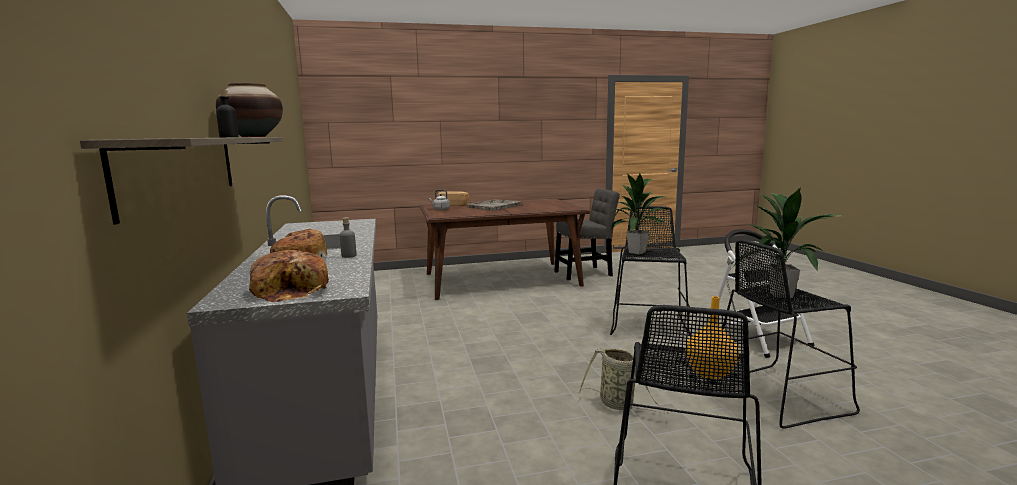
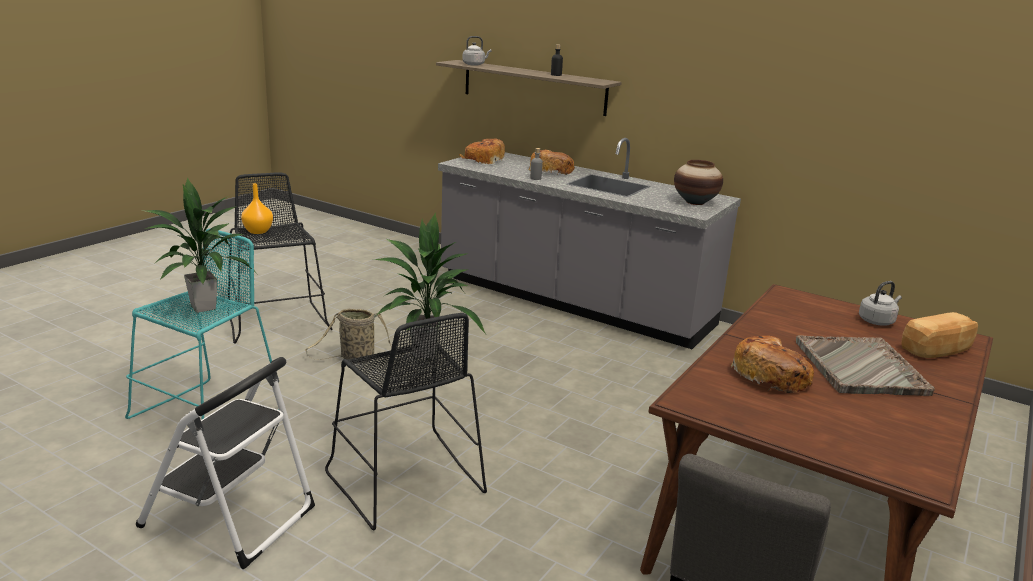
camera: 135 degrees right, 10 degrees up
(182, 137) = (475, 64): none -> grey kettle
(254, 137) = (590, 80): vase -> vase (695, 202)
(530, 208) = (771, 376): none -> bread
(778, 395) = (206, 416): black stool -> turquoise stool

